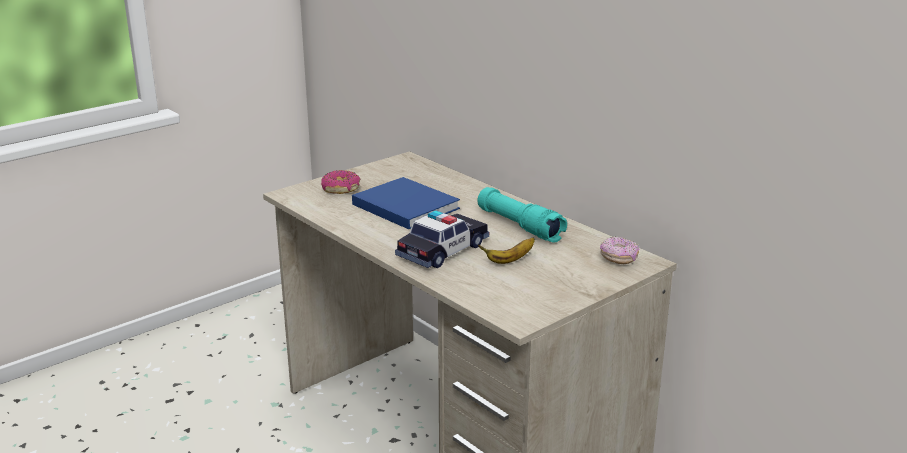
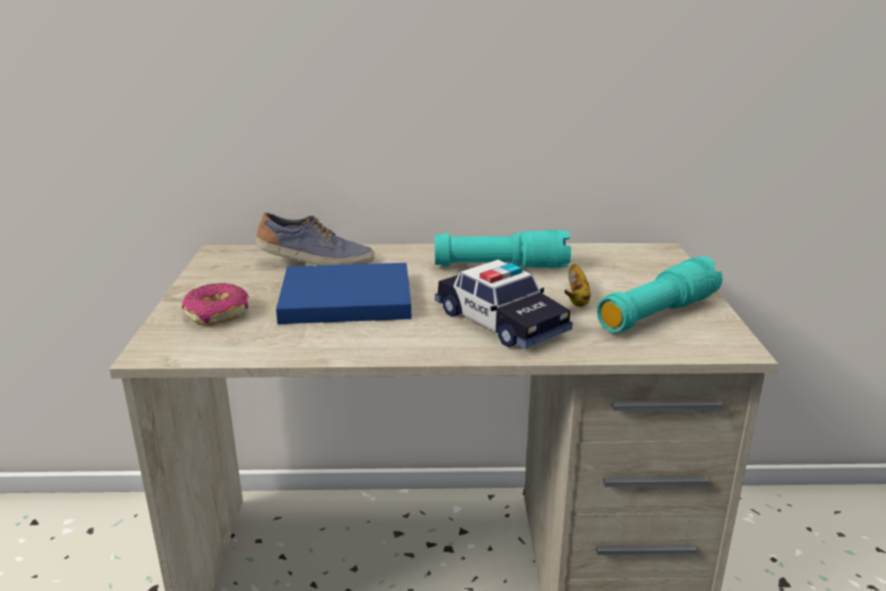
camera: 50 degrees left, 0 degrees up
(436, 182) = (316, 262): none -> shoe
(443, 250) = (500, 321): toy car -> toy car turned 150 degrees clockwise
(530, 287) = (657, 314): none -> turquoise flashlight
(618, 259) = (640, 257): donut -> none

